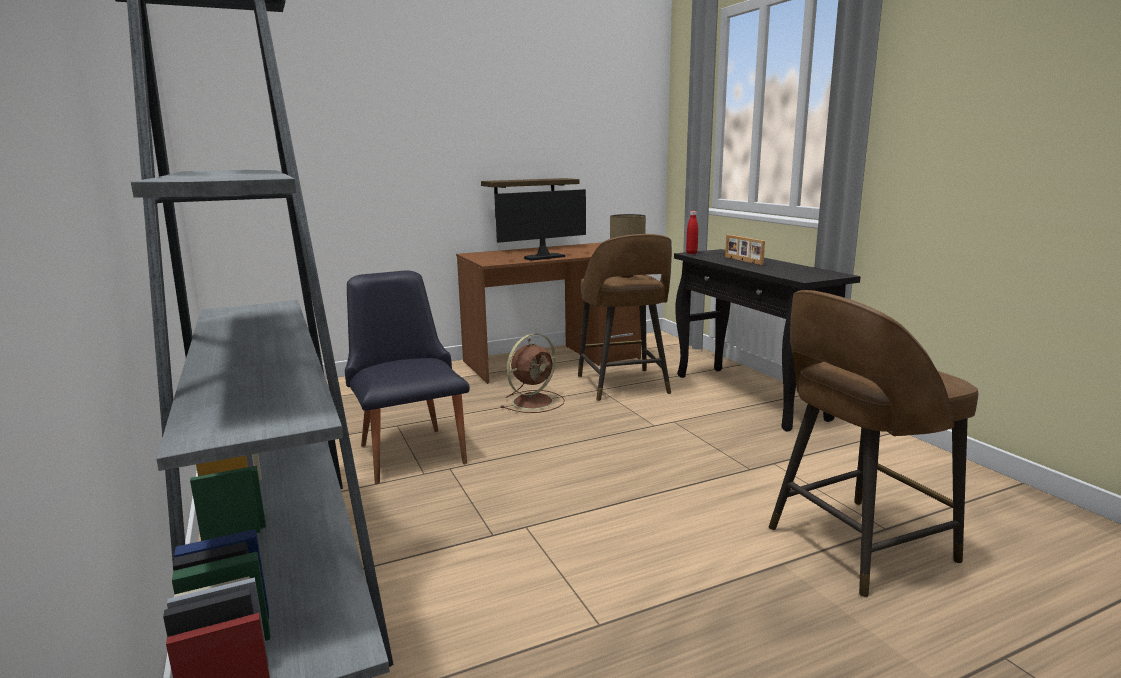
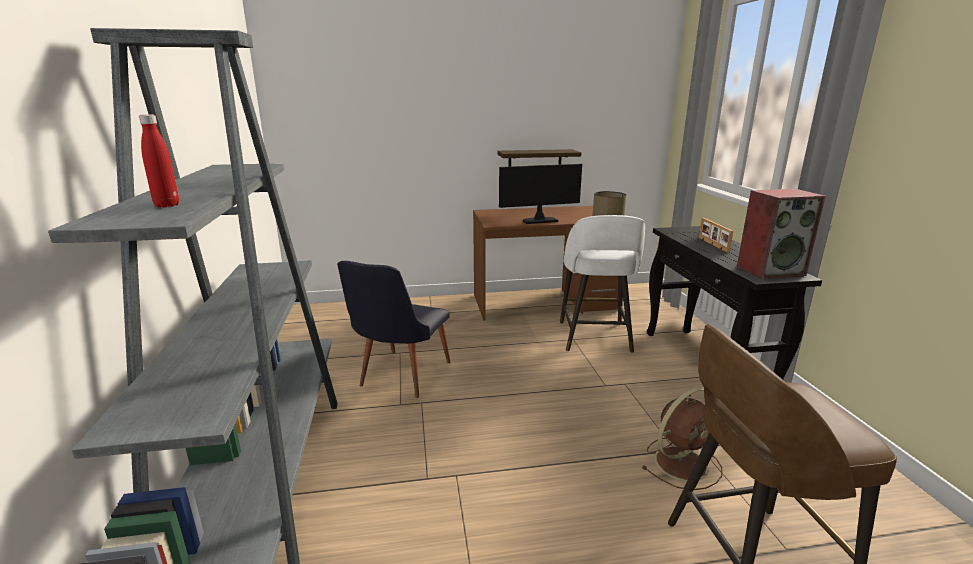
camera: 15 degrees right, 5 degrees up
(409, 449) = (399, 378): black chair -> black chair turned 150 degrees counterclockwise
(534, 401) = (514, 344): brown fan -> brown fan (682, 462)
(623, 385) = (595, 338): brown stool -> white stool
(691, 253) = (669, 229): red bottle -> red bottle (167, 205)
(810, 273) = (770, 270): none -> speaker

